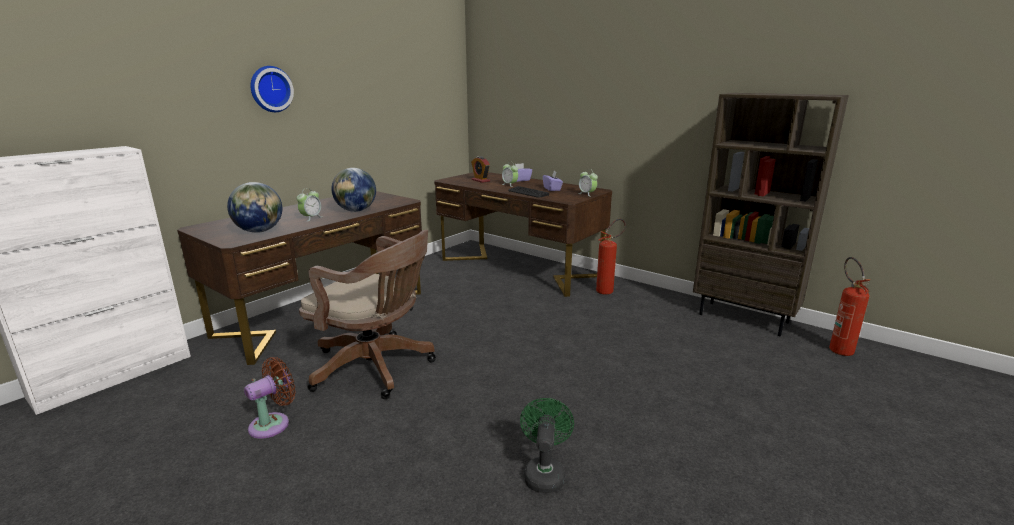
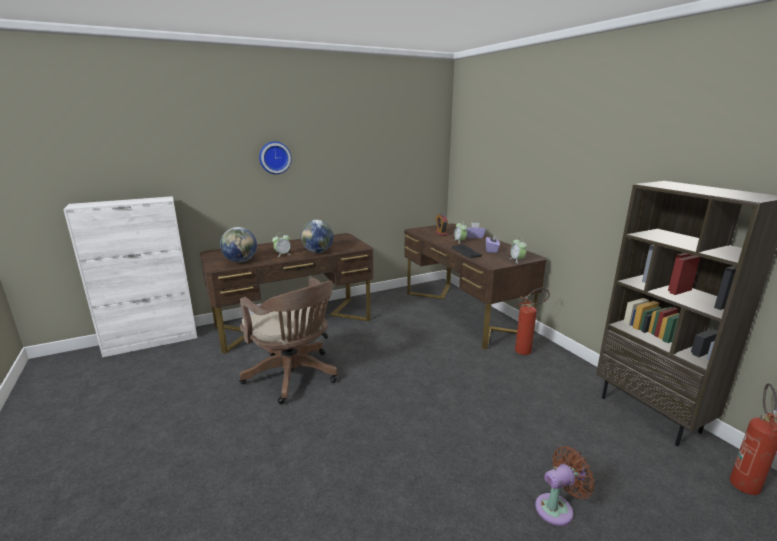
camera: 25 degrees right, 0 degrees up
(273, 424) = (204, 402): brown fan -> brown fan (557, 508)
(544, 473) = (340, 507): green fan -> none

